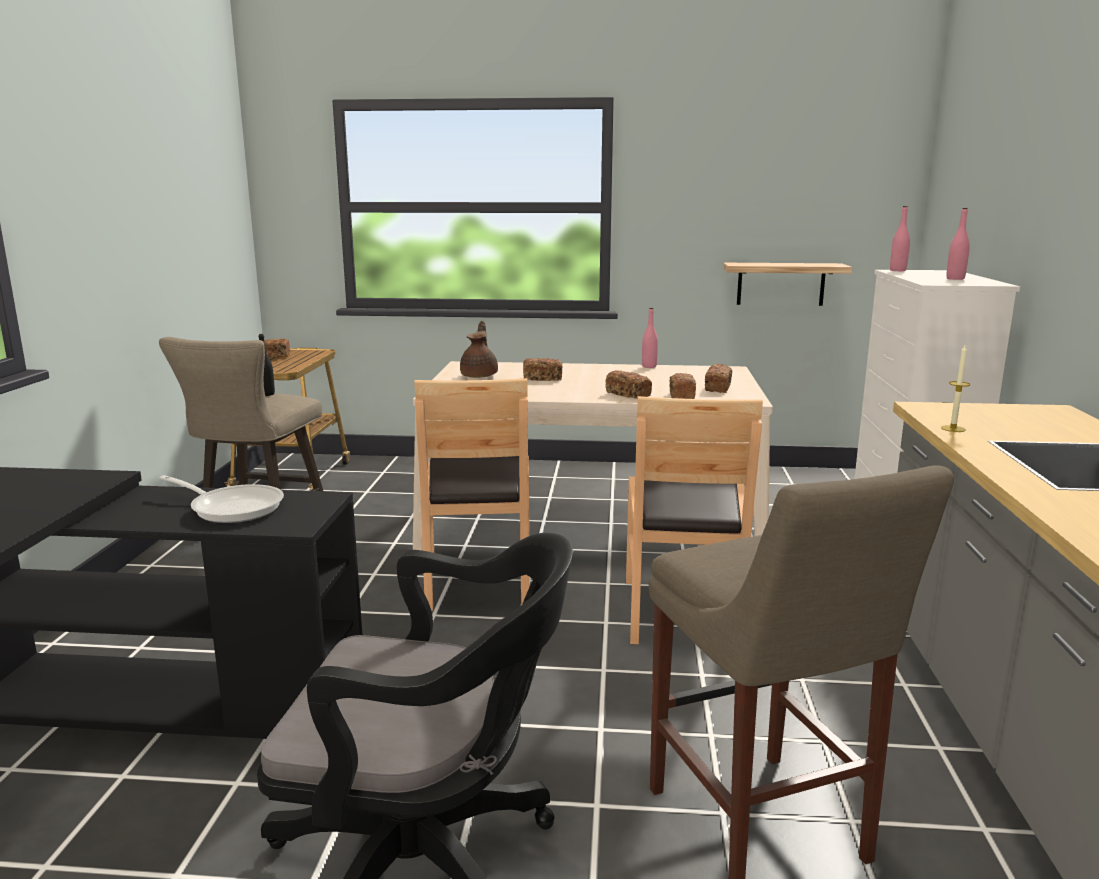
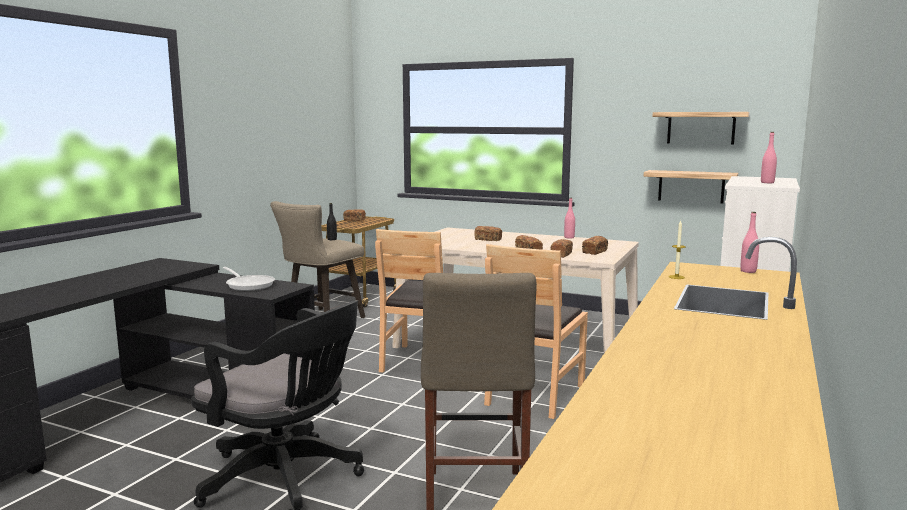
camera: 20 degrees right, 5 degrees down
(480, 375) = (452, 235): brown teapot -> none
(794, 202) = (701, 128): none -> shelf
(897, 270) = (745, 177): pink bottle -> pink bottle (748, 271)

